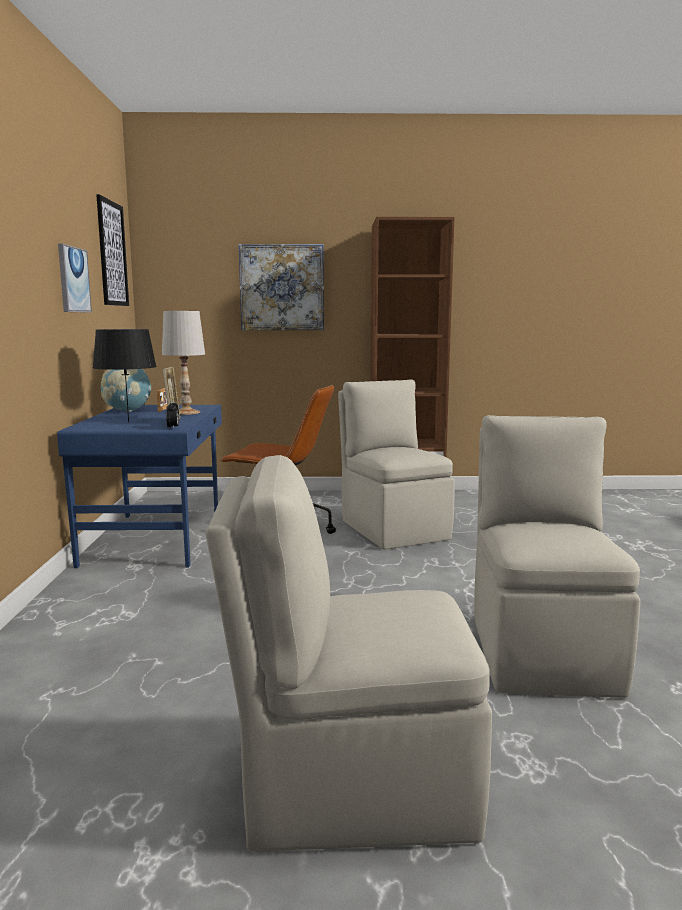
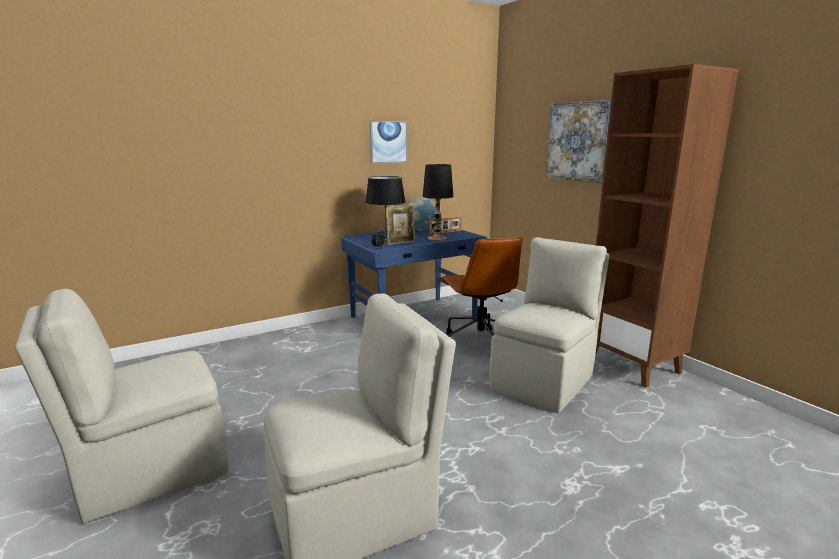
camera: 60 degrees right, 5 degrees up
(112, 254) = (456, 118): picture -> none
(186, 412) = (437, 238): white table lamp -> black table lamp
(351, 784) = (150, 471): beige chair -> beige chair turned 90 degrees counterclockwise

